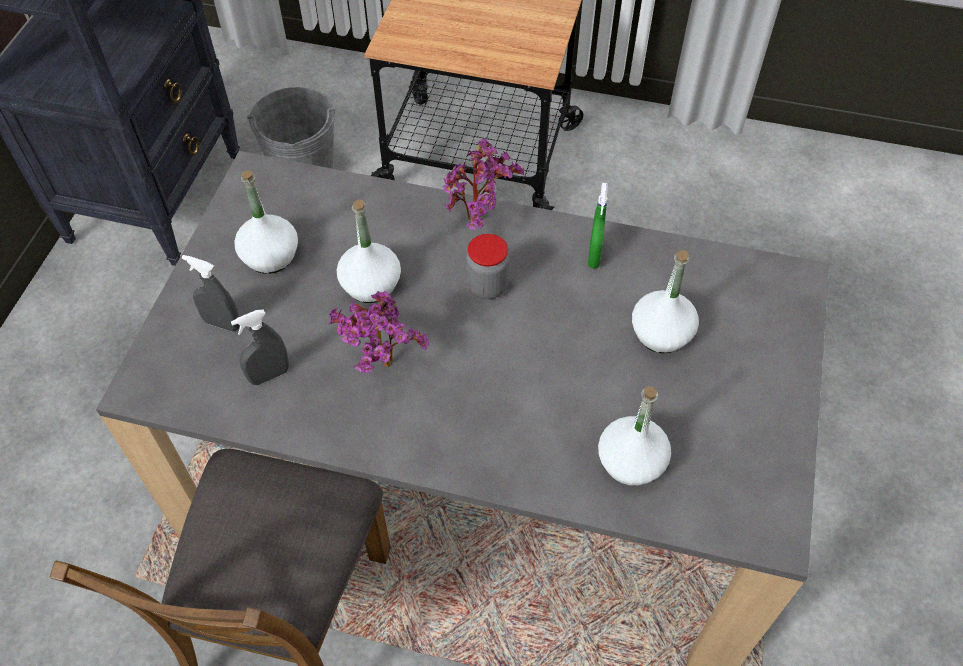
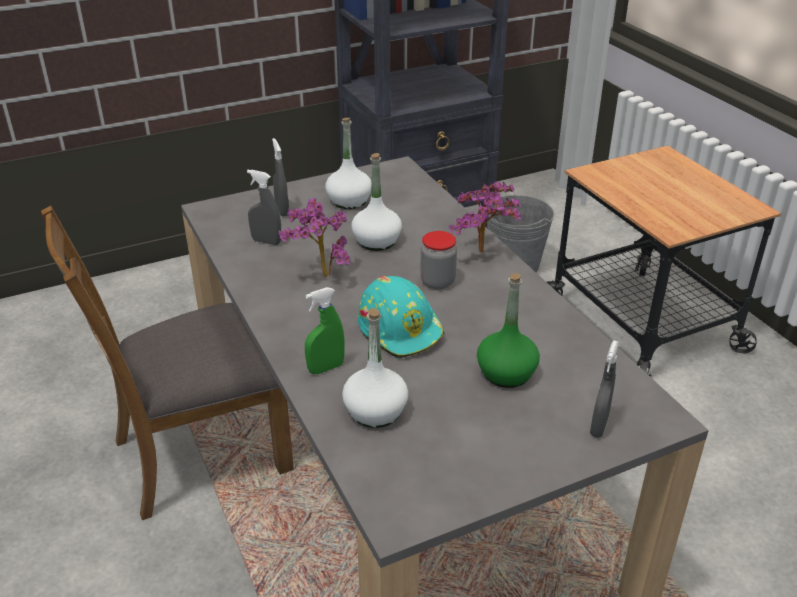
camera: 50 degrees right, 20 degrees down
(532, 364) = (401, 329): none -> turquoise hard hat
(594, 256) = (529, 311): green spray bottle -> green spray bottle (326, 368)
(661, 333) = (506, 373): white bottle -> green bottle
(774, 323) = (599, 426): none -> grey spray bottle

